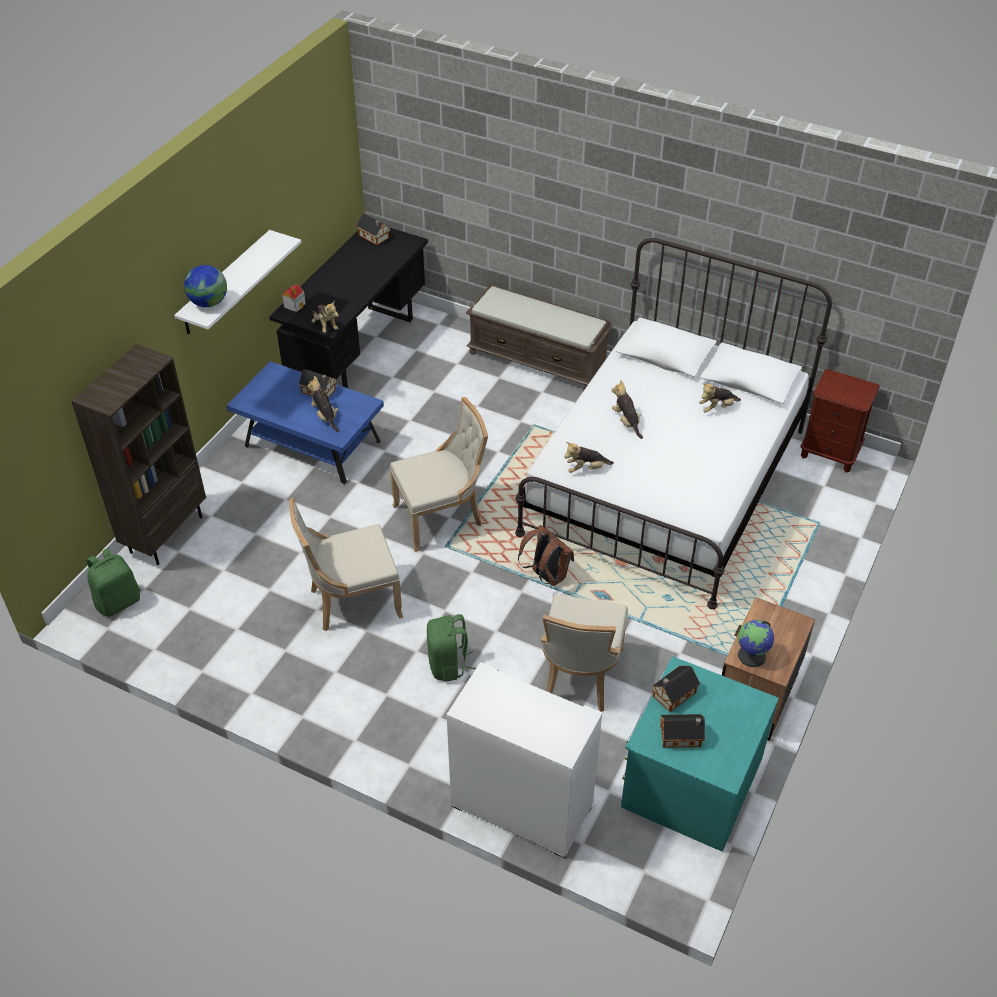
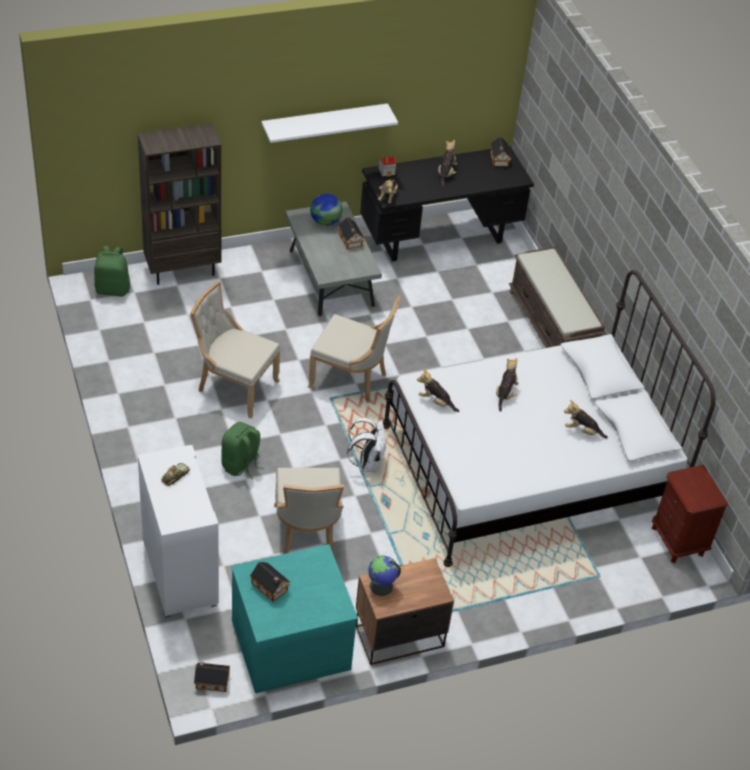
camera: 40 degrees right, 0 degrees up
(209, 303) = (290, 126): globe -> globe (325, 222)
(312, 445) = (331, 278): blue coffee table -> grey coffee table
(325, 416) = (333, 258): plush toy -> plush toy (446, 173)
(507, 703) = (175, 476): none -> toy car
(546, 576) = (367, 463): brown backpack -> white backpack
(579, 677) = (307, 534): beige chair -> beige chair turned 60 degrees counterclockwise
(672, 695) = (297, 563): toy house -> toy house (211, 681)

